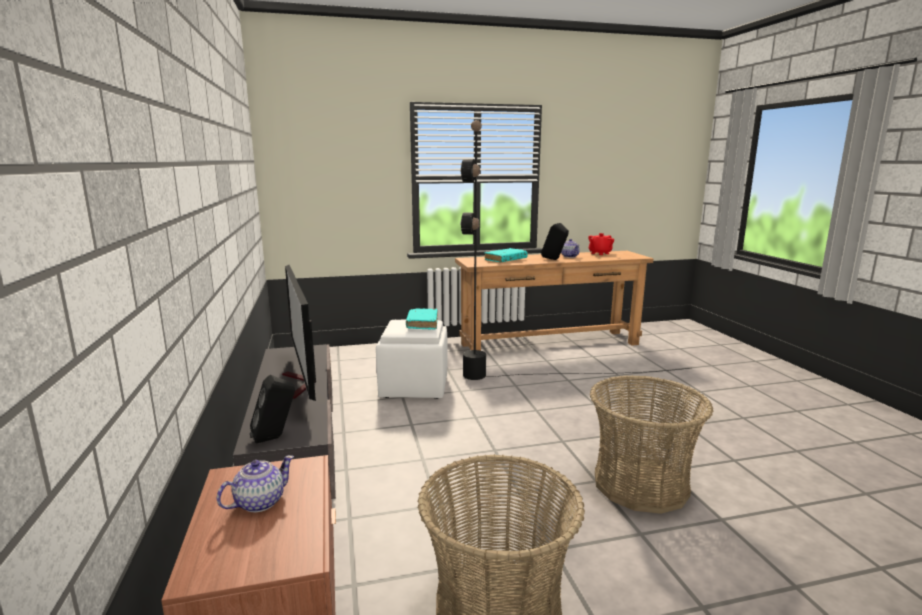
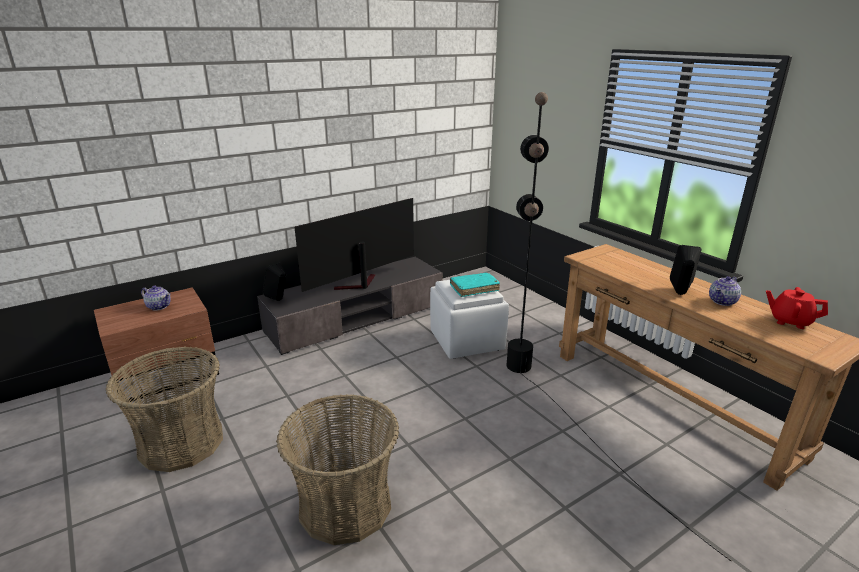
camera: 70 degrees right, 10 degrees up
(506, 260) = (632, 268): turquoise book -> none

